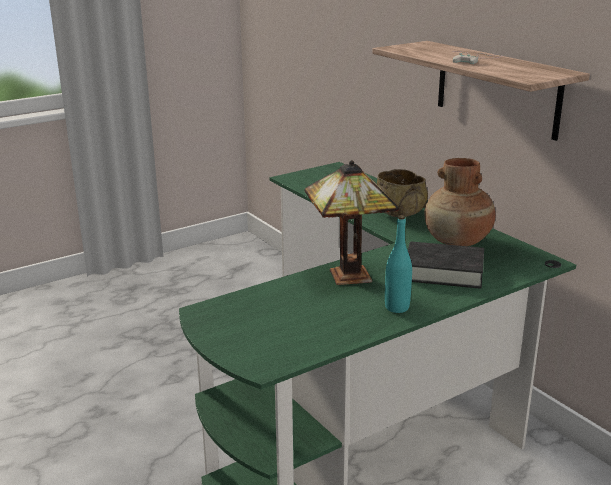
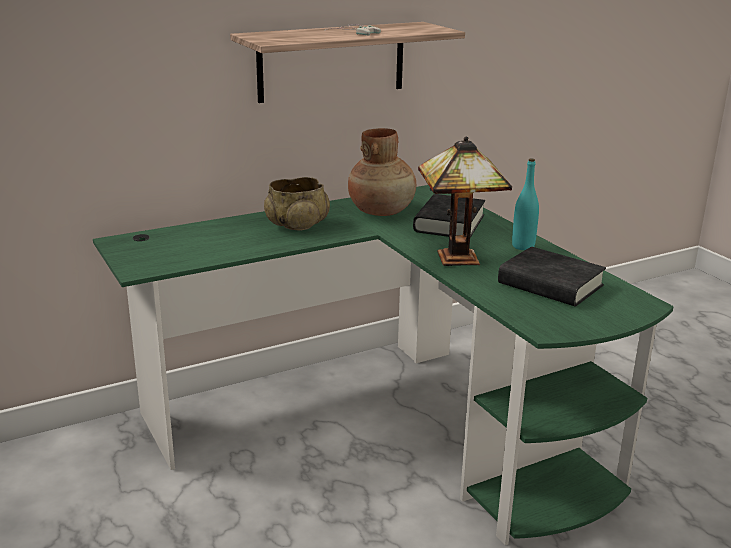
camera: 85 degrees left, 0 degrees up
(299, 318) = (550, 285): none -> black book

